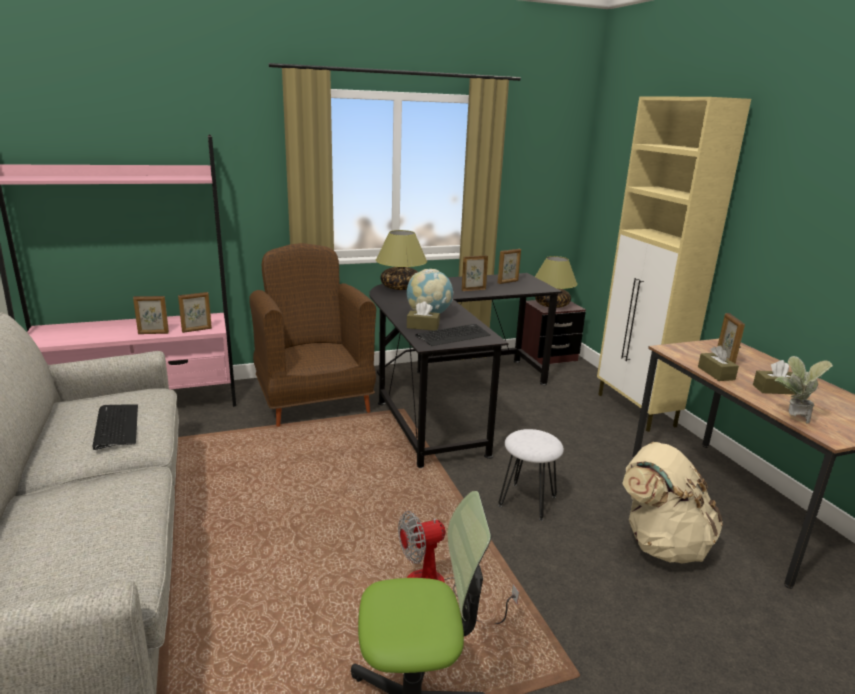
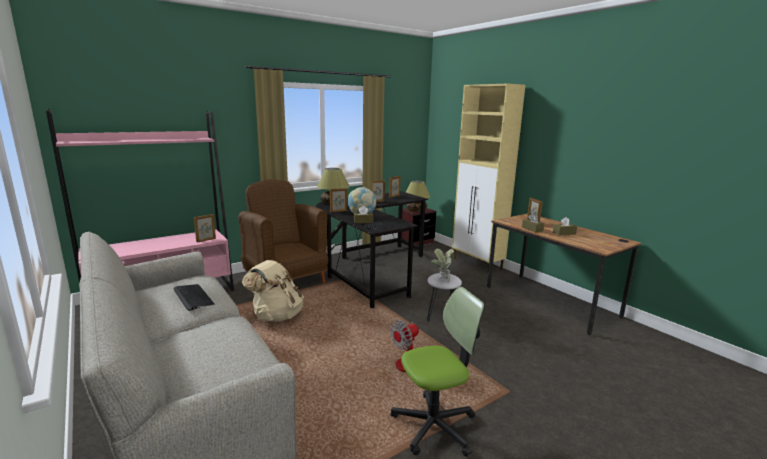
camera: 15 degrees left, 5 degrees down
(153, 333) = (176, 244): picture frame -> picture frame (338, 211)
(661, 544) = (521, 325): beige backpack -> beige backpack (276, 316)
(792, 418) = (579, 244): potted plant -> potted plant (441, 280)

